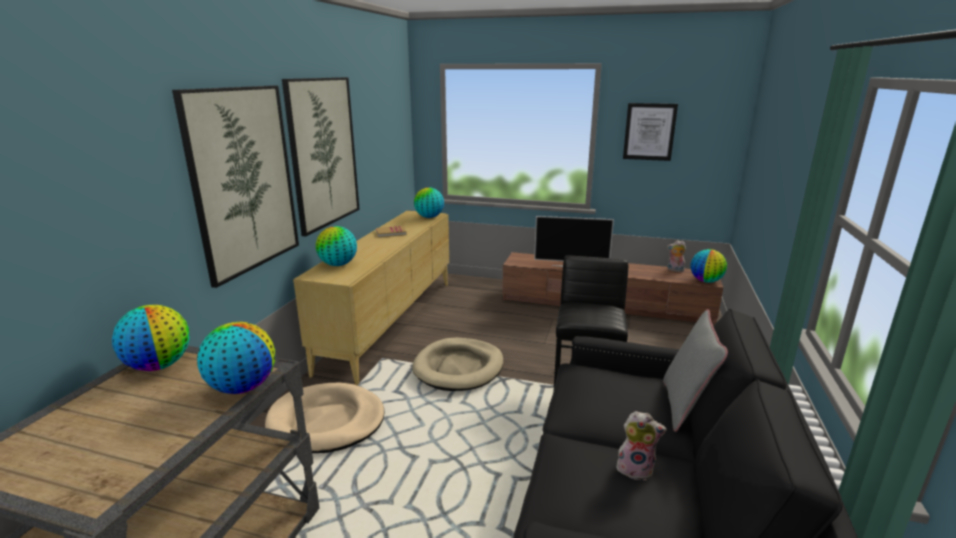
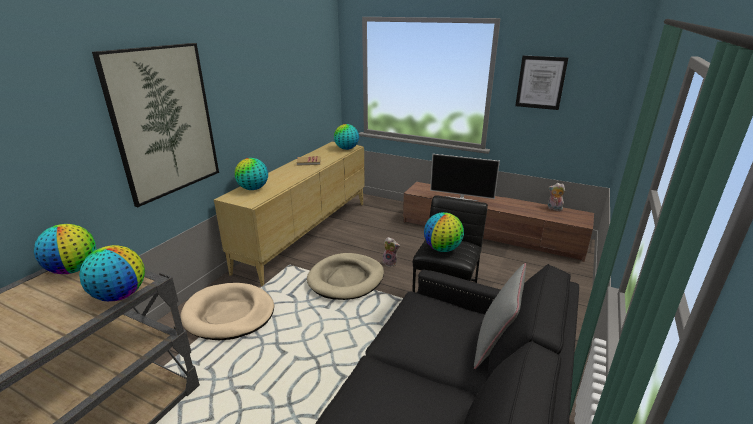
camera: 10 degrees right, 5 degrees up
(323, 153) = (245, 96): picture -> none
(635, 469) = (422, 400): plush toy -> plush toy (390, 263)
(706, 281) = (578, 222): globe -> globe (442, 249)

